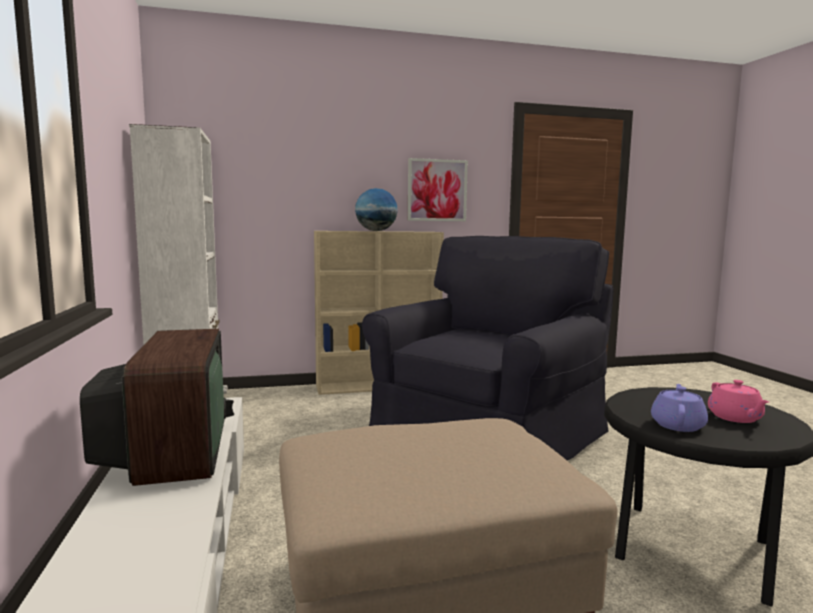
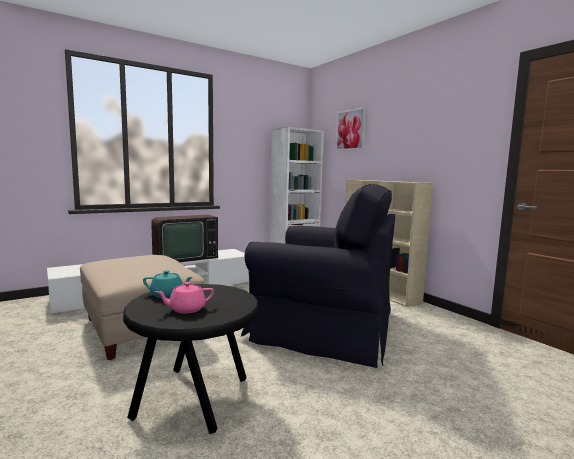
camera: 70 degrees right, 0 degrees up
(376, 231) = (384, 180): globe -> none
(437, 190) = (439, 148): picture -> picture (350, 130)
(677, 425) = (168, 295): purple teapot -> turquoise teapot

